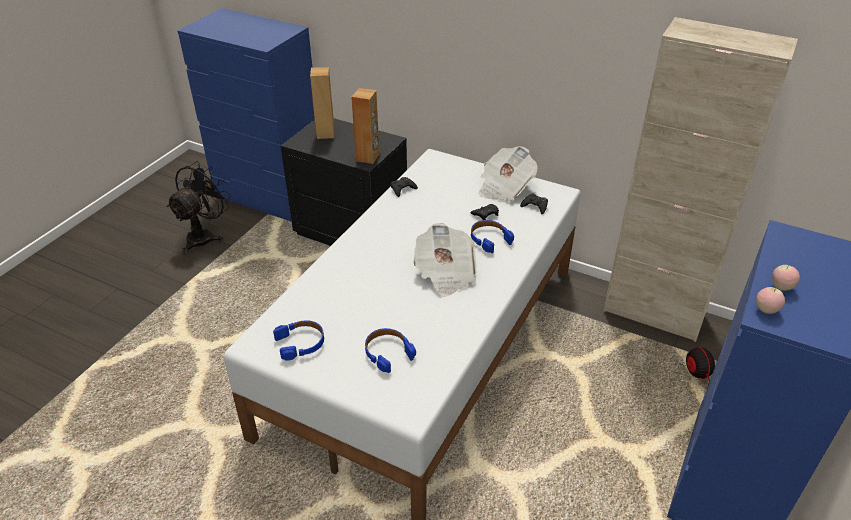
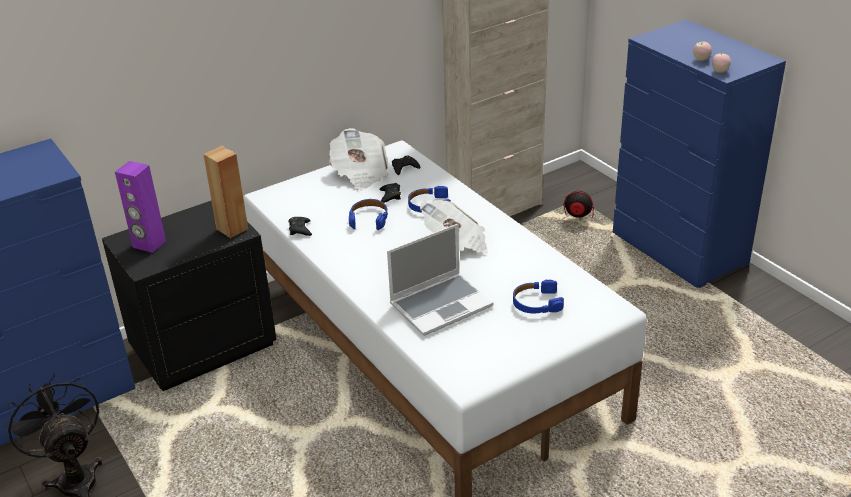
camera: 60 degrees left, 5 degrees down
(301, 343) = (486, 351): blue headphones -> blue headphones (369, 219)
(325, 133) = (149, 244): brown speaker -> purple speaker
(350, 296) = (441, 304): none -> laptop

